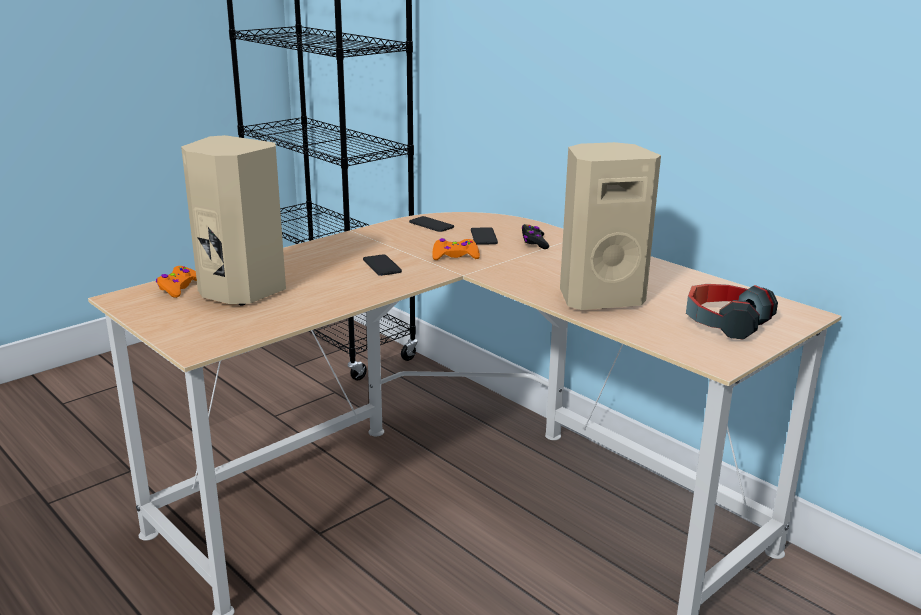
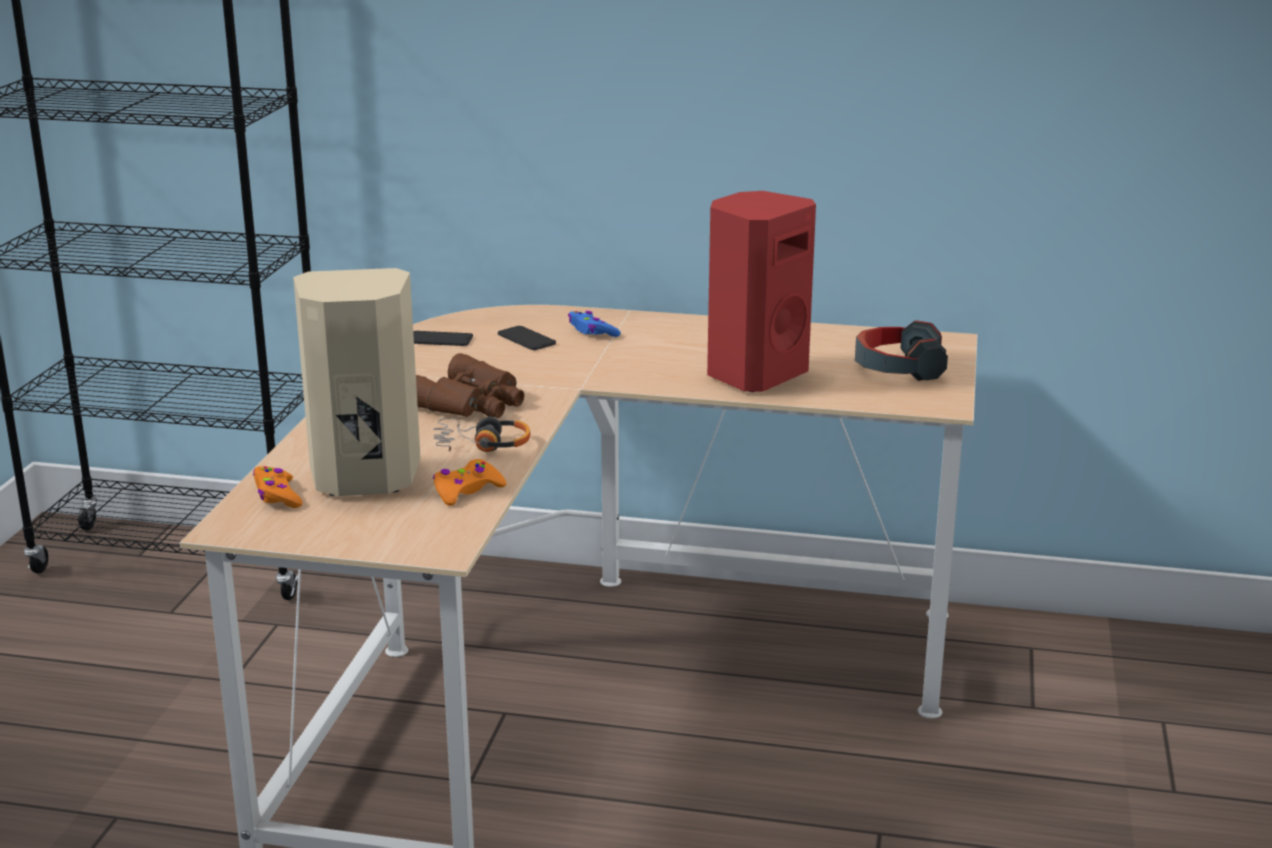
camera: 35 degrees left, 0 degrees up
(339, 292) = (481, 445): none -> headphones
(382, 266) = (473, 403): phone -> brown binoculars
(455, 256) = (534, 370): orange game controller -> orange game controller (467, 491)
(534, 242) = (592, 331): black game controller -> blue game controller
(599, 297) = (753, 375): beige speaker -> red speaker

